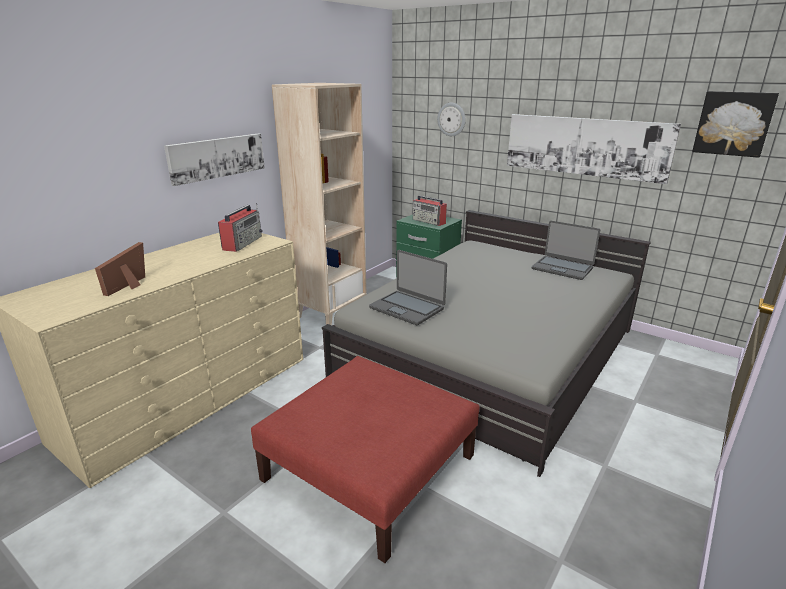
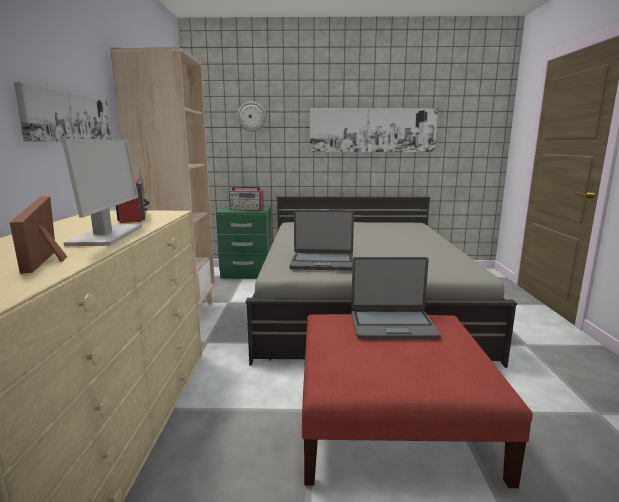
camera: 35 degrees left, 10 degrees down
(190, 266) = (107, 236): none -> monitor
(562, 268) = (380, 225): laptop -> laptop (392, 325)
(733, 123) = (468, 106): picture -> none

